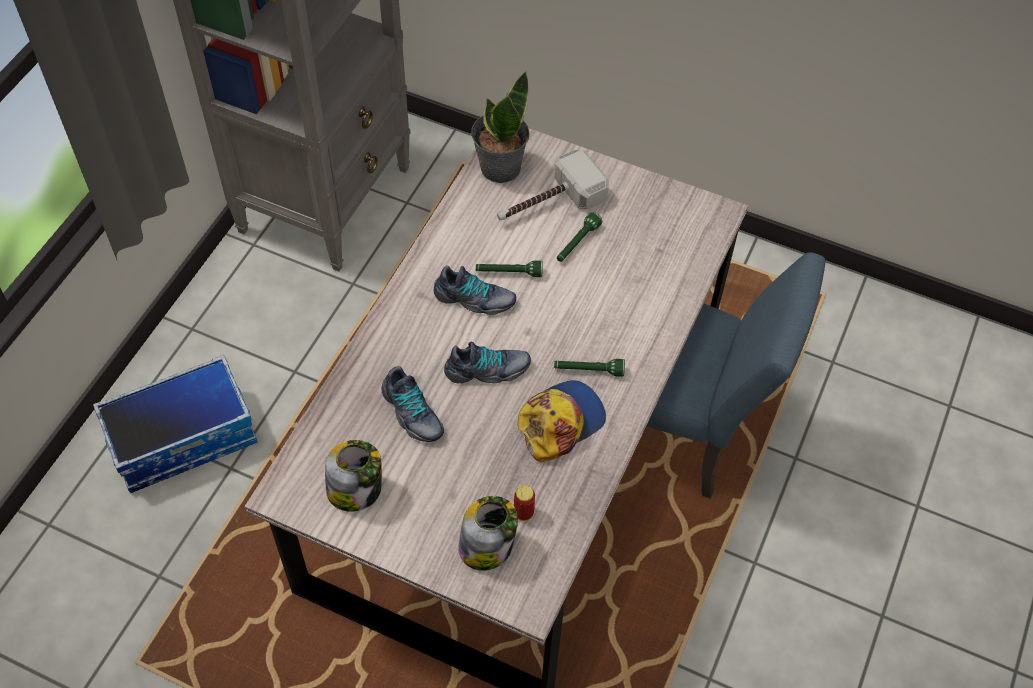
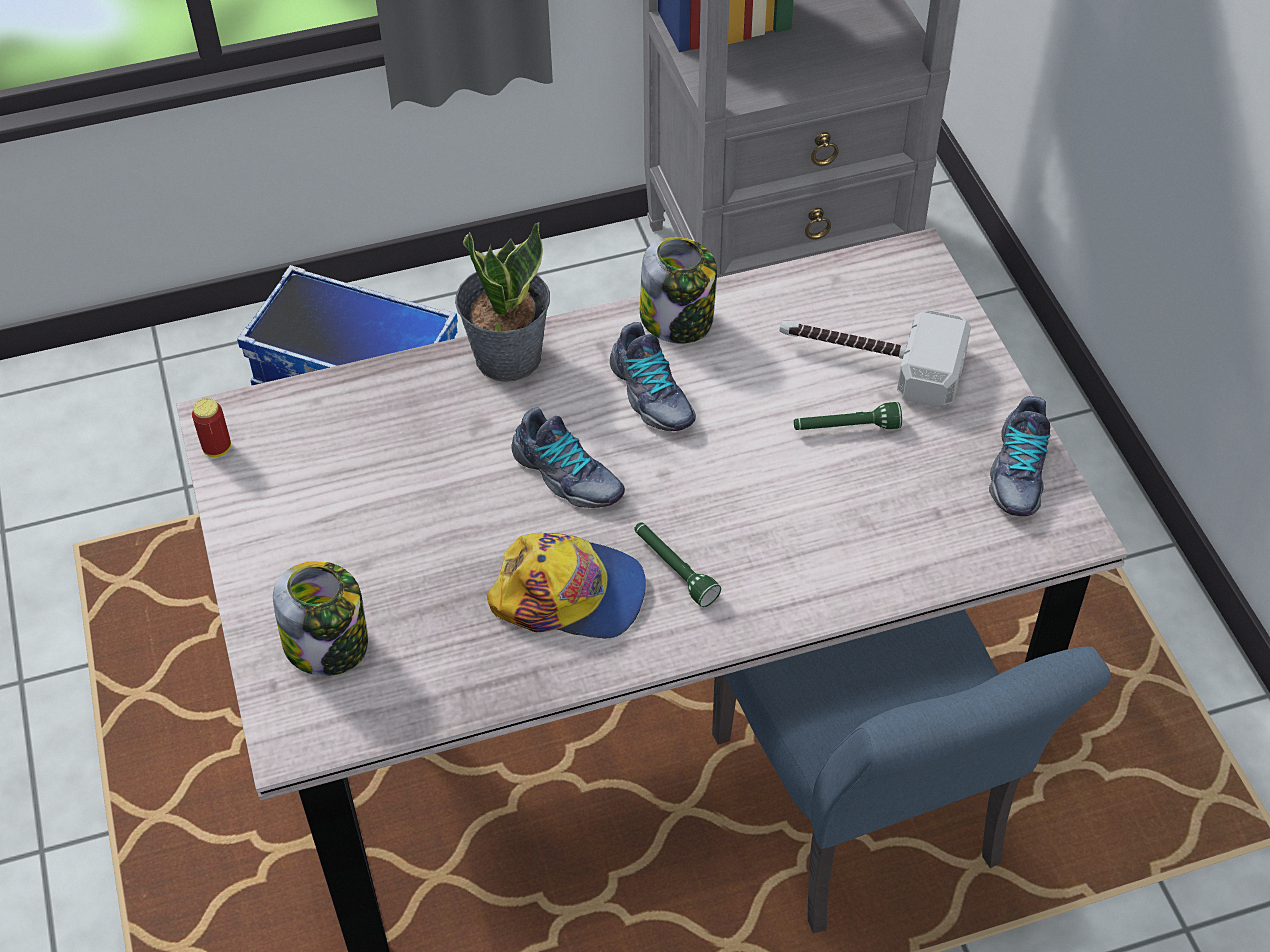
camera: 50 degrees right, 5 degrees down
(356, 489) = (286, 476): jar -> jar (678, 320)
(411, 413) = (435, 452): shoe -> shoe (1017, 471)
(499, 167) = (865, 283): potted plant -> potted plant (507, 356)
(509, 273) = (725, 398): green flashlight -> none
(523, 513) = (408, 647): can -> can (217, 448)

